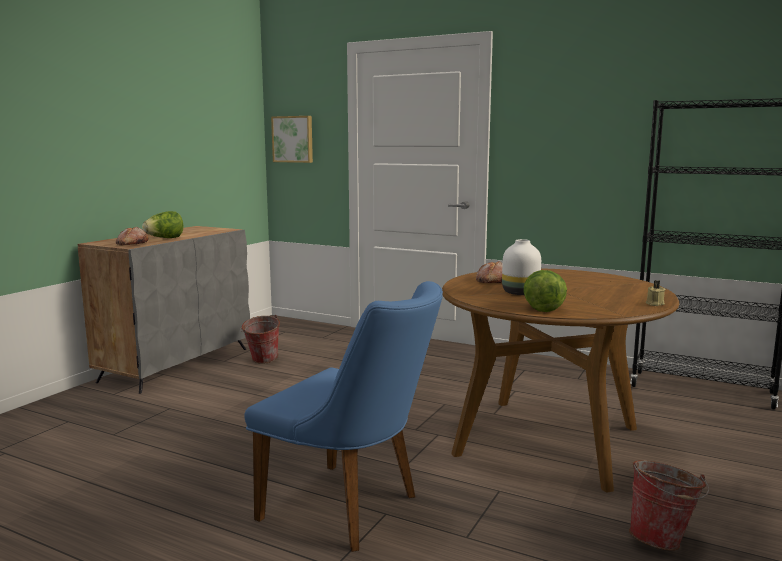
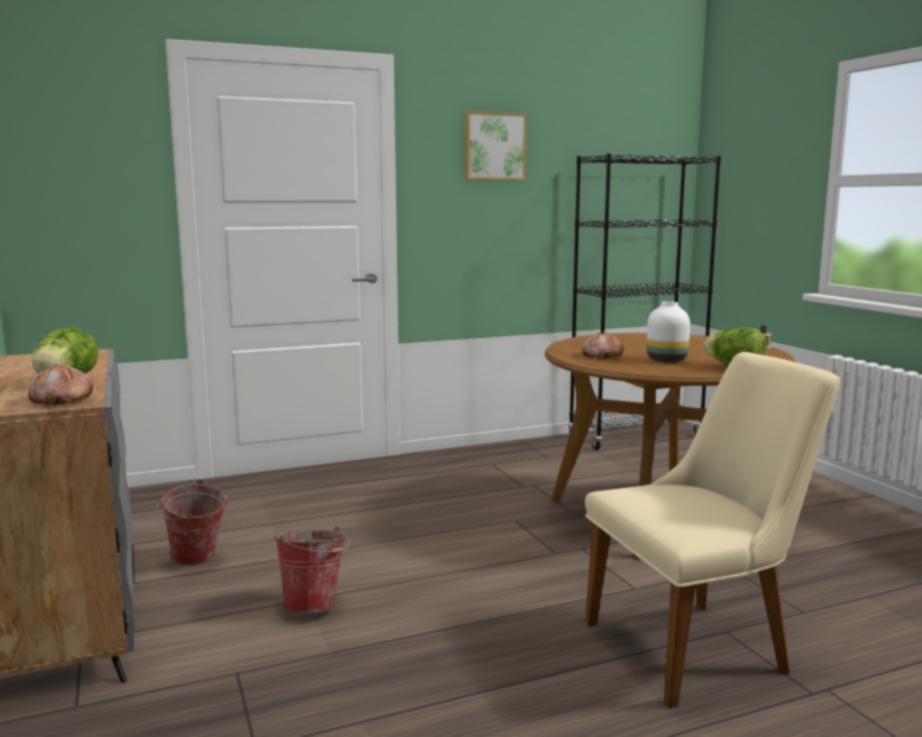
camera: 50 degrees left, 0 degrees up
(293, 139) = (60, 190): picture -> picture (494, 146)
(352, 510) = (702, 645): blue chair -> beige chair
(663, 540) = (864, 547): bucket -> bucket (315, 605)

